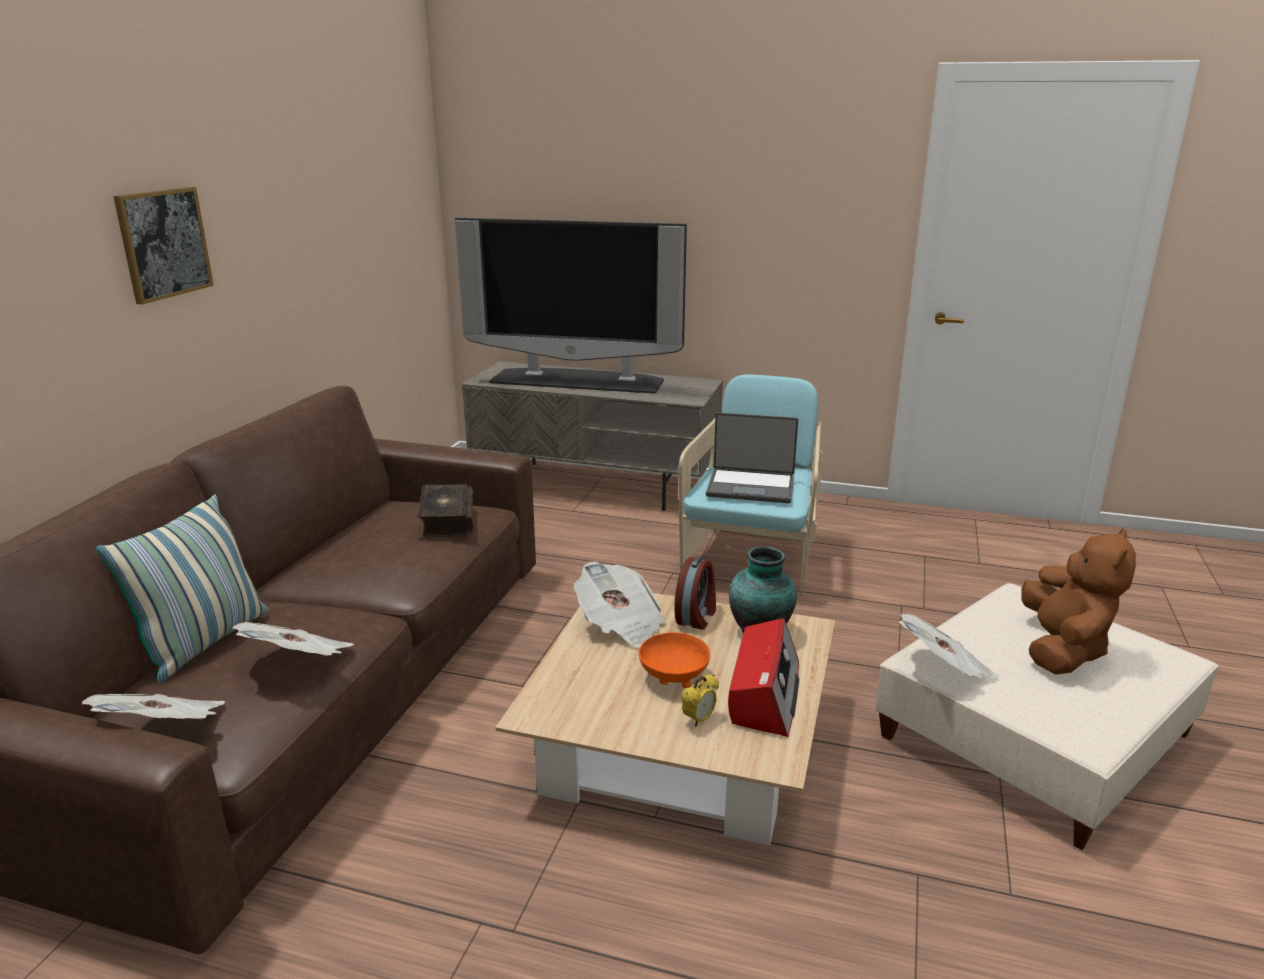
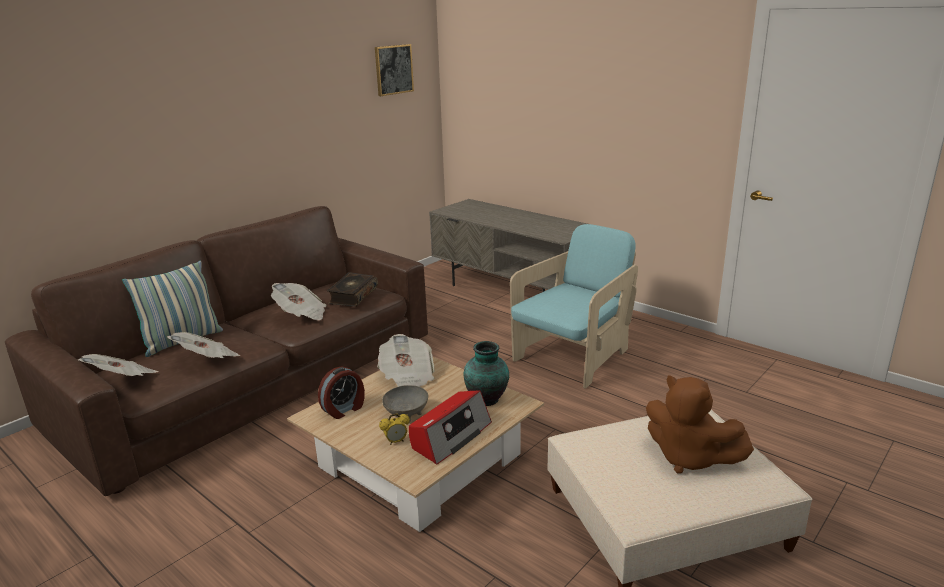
camera: 25 degrees right, 0 degrees up
(163, 243) = (212, 117): picture -> picture (393, 69)
(578, 380) = (502, 217): television -> none
(673, 677) = (406, 414): orange bowl -> grey bowl
(697, 617) = (457, 382): alarm clock -> alarm clock (344, 409)
(751, 487) = (561, 304): laptop -> none
(944, 670) = (585, 451): newspaper -> newspaper (301, 314)
(1062, 649) = (689, 458): brown plush toy -> brown plush toy turned 90 degrees clockwise

